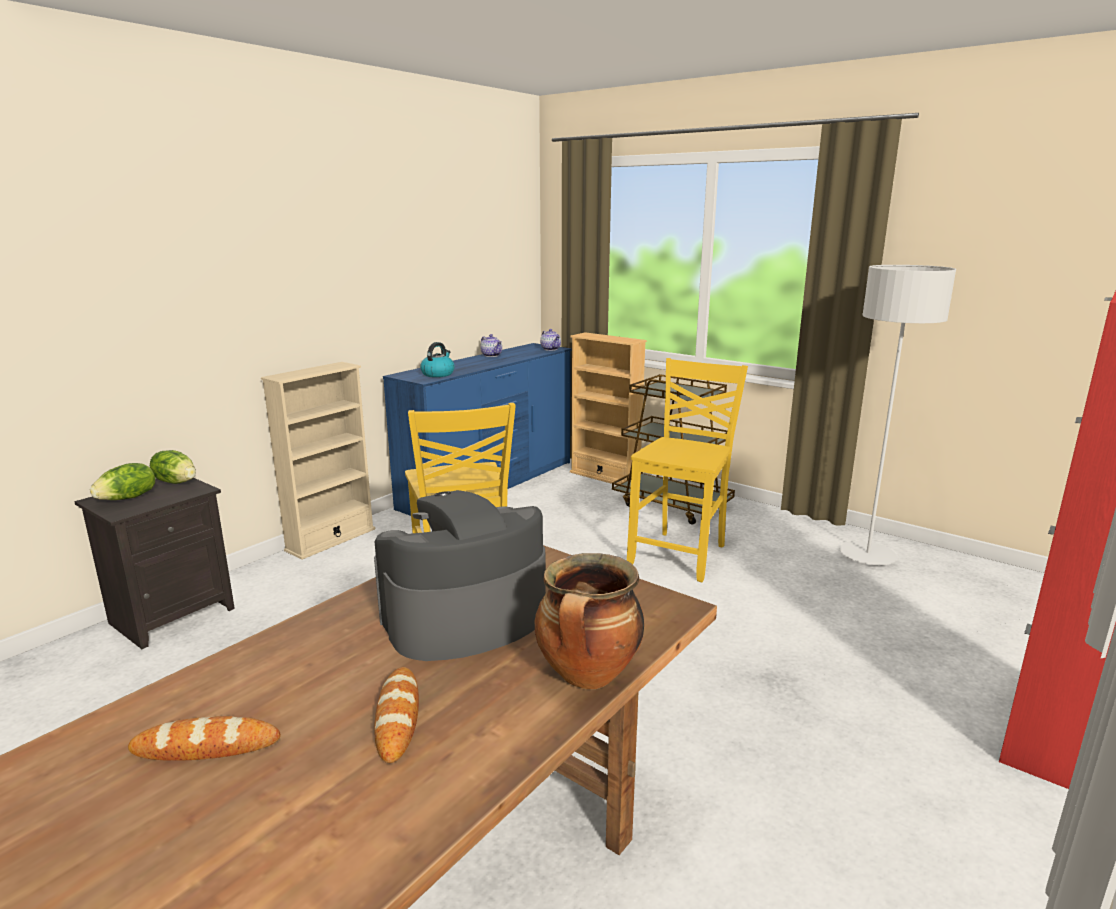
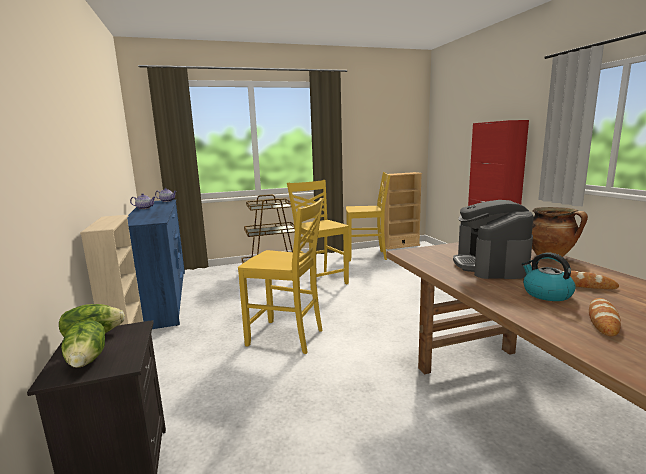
camera: 55 degrees left, 5 degrees down
(438, 374) = (152, 218): kettle -> kettle (546, 294)
(605, 476) = (217, 271): beige bookcase -> beige bookcase (401, 246)
(867, 556) = (367, 256): grey floor lamp -> yellow chair

